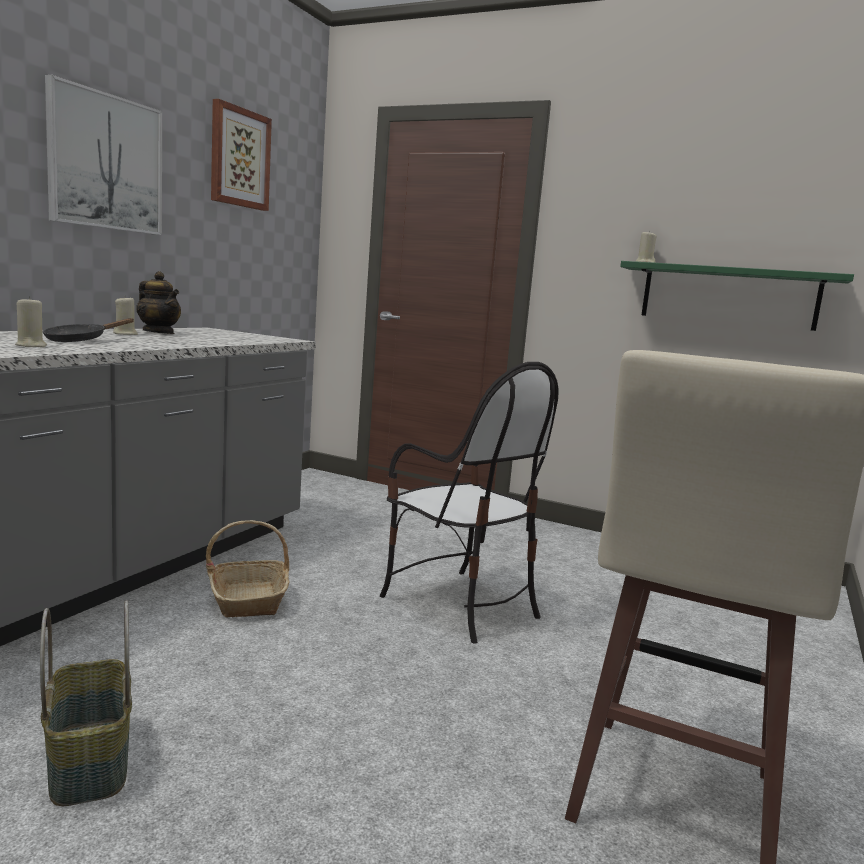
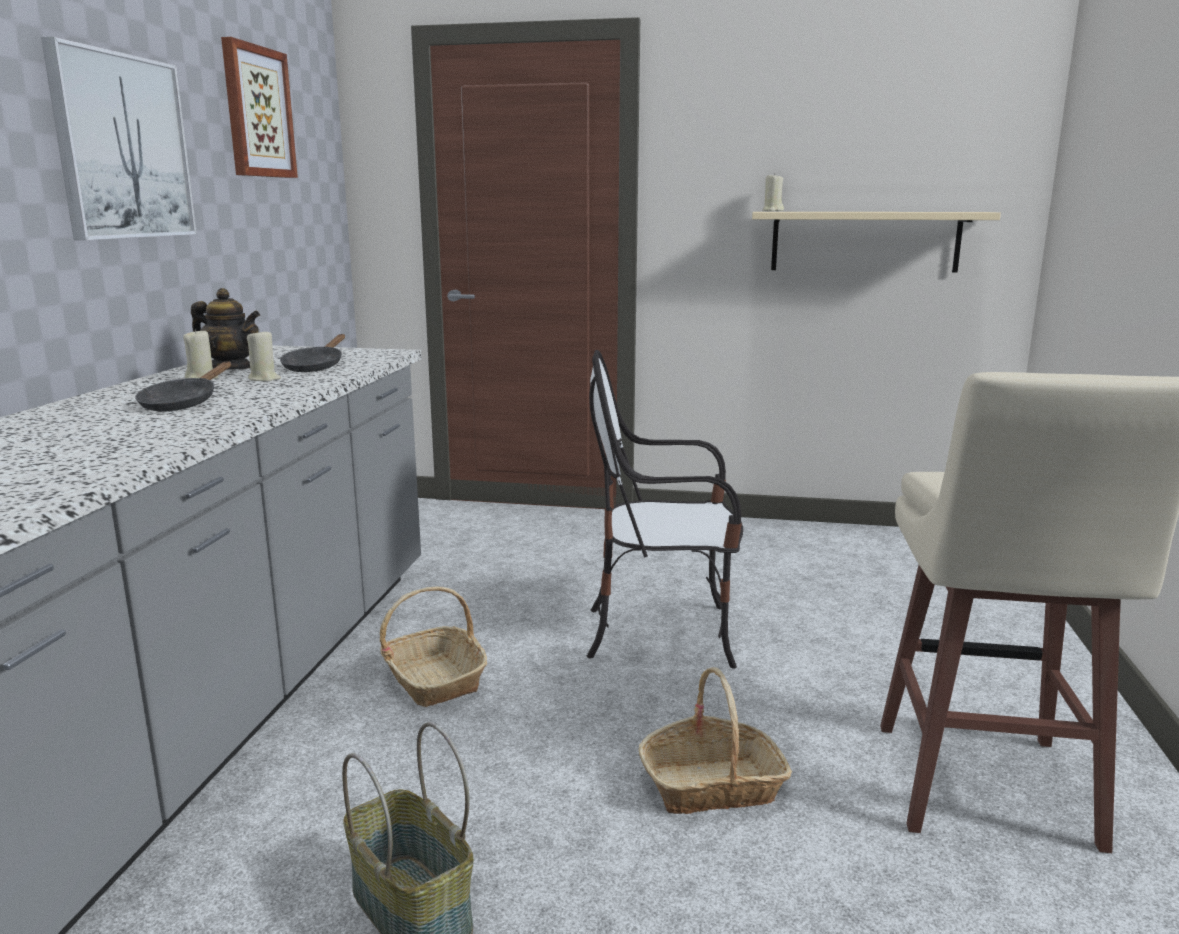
camera: 15 degrees left, 5 degrees up
(31, 346) = (154, 426): beige candle -> beige candle (264, 379)
(217, 338) = (315, 367): none -> black frying pan
(409, 731) = (712, 785): none -> basket
(459, 604) = (662, 634): chair -> chair turned 150 degrees clockwise
(728, 296) = (865, 241): green shelf -> beige shelf

